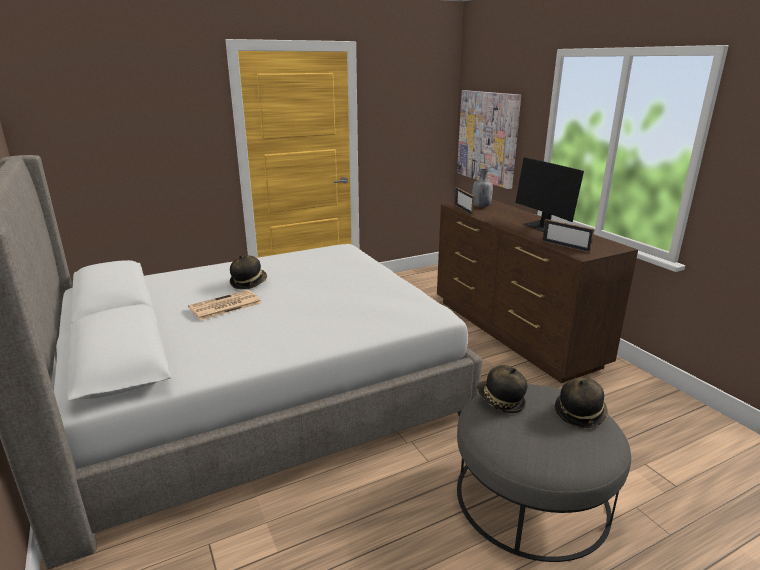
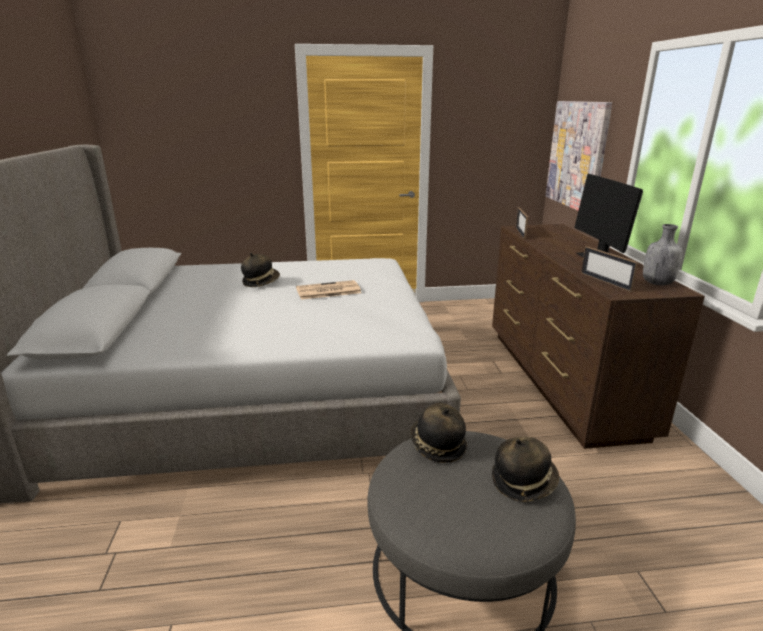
camera: 20 degrees right, 0 degrees up
(224, 306) = (219, 299): newspaper -> newspaper (327, 291)
(480, 206) = (545, 231): grey bottle -> grey bottle (657, 283)

